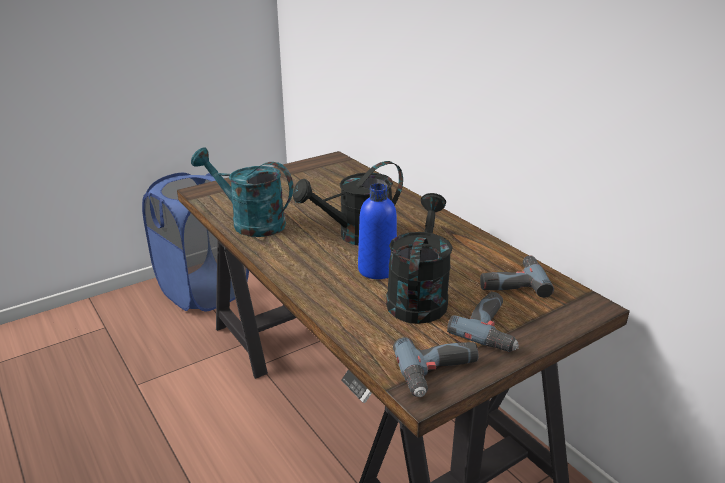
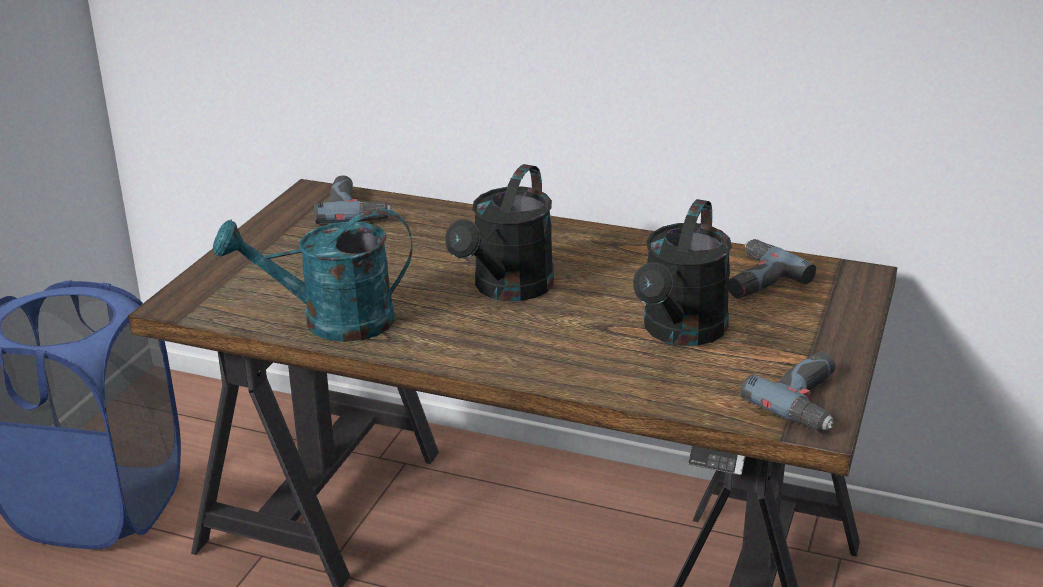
camera: 35 degrees left, 0 degrees up
(377, 269) = (591, 320): blue bottle -> none
(418, 296) = (680, 332): black watering can -> black watering can turned 135 degrees counterclockwise
(493, 328) = (800, 336): power drill -> power drill (356, 209)

